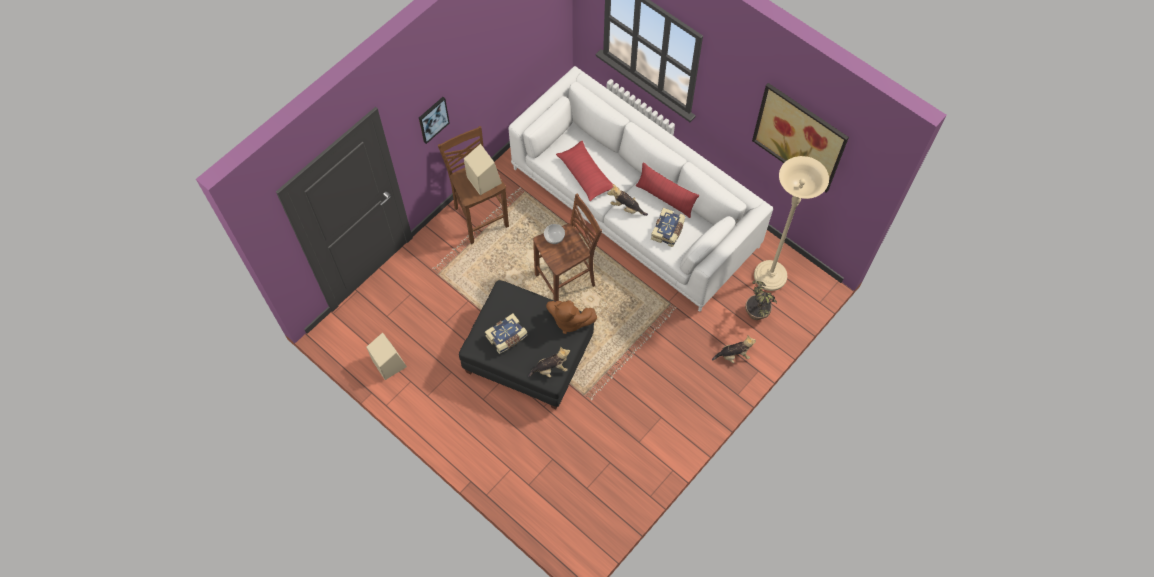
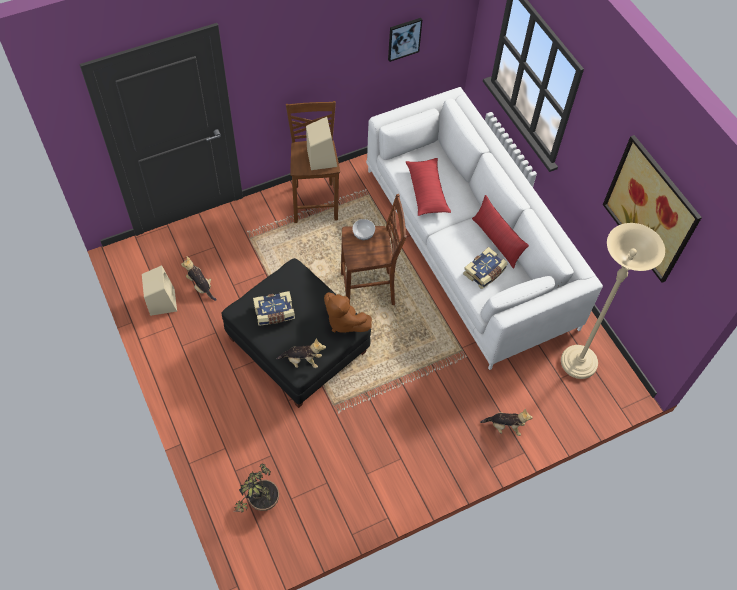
camera: 20 degrees right, 5 degrees down
(433, 119) = (286, 72): picture -> picture (404, 38)
(626, 208) = (452, 236): plush toy -> plush toy (200, 286)
(755, 318) = (545, 399): potted plant -> potted plant (260, 507)

